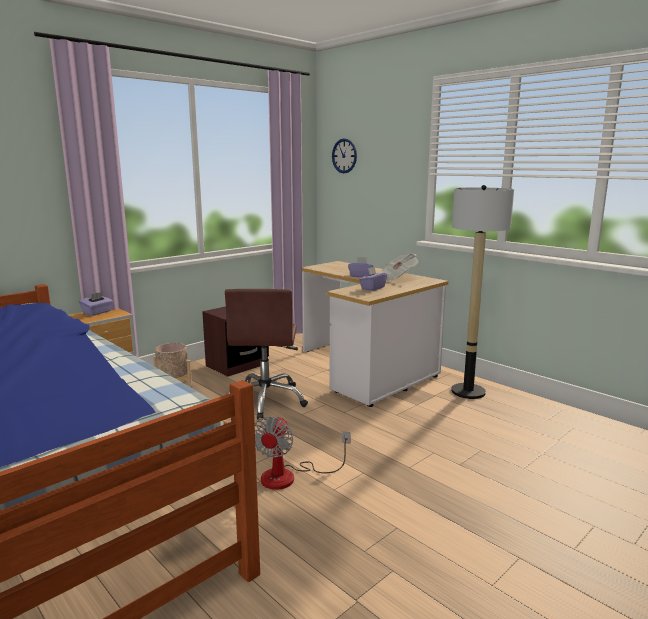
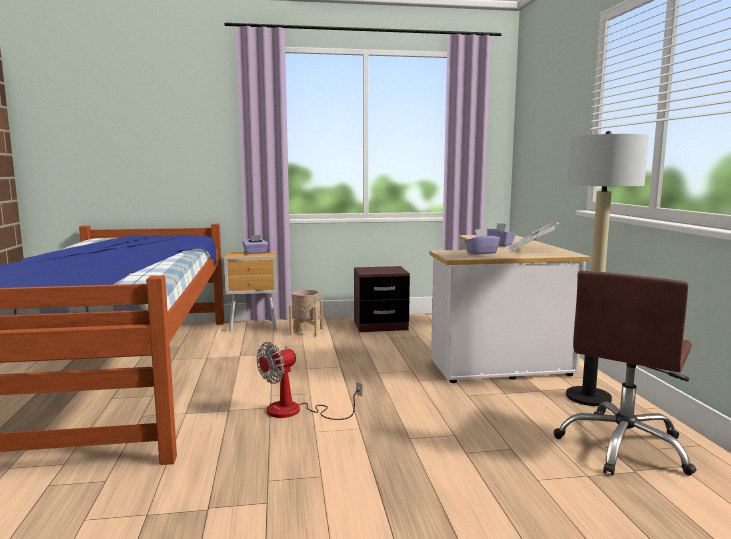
camera: 35 degrees right, 5 degrees down
(266, 400) = (364, 355): brown office chair -> brown office chair (624, 447)
(344, 156) = (531, 118): wall clock -> none

